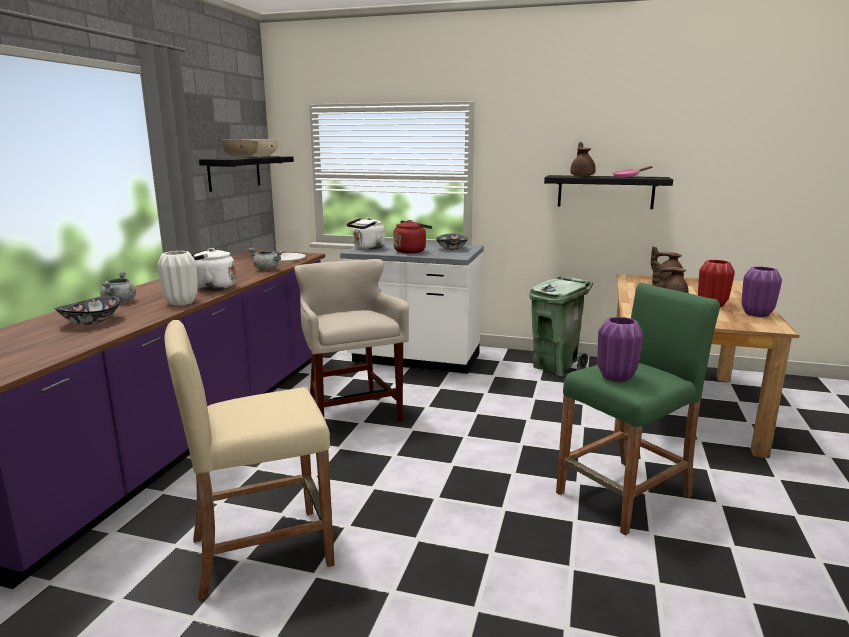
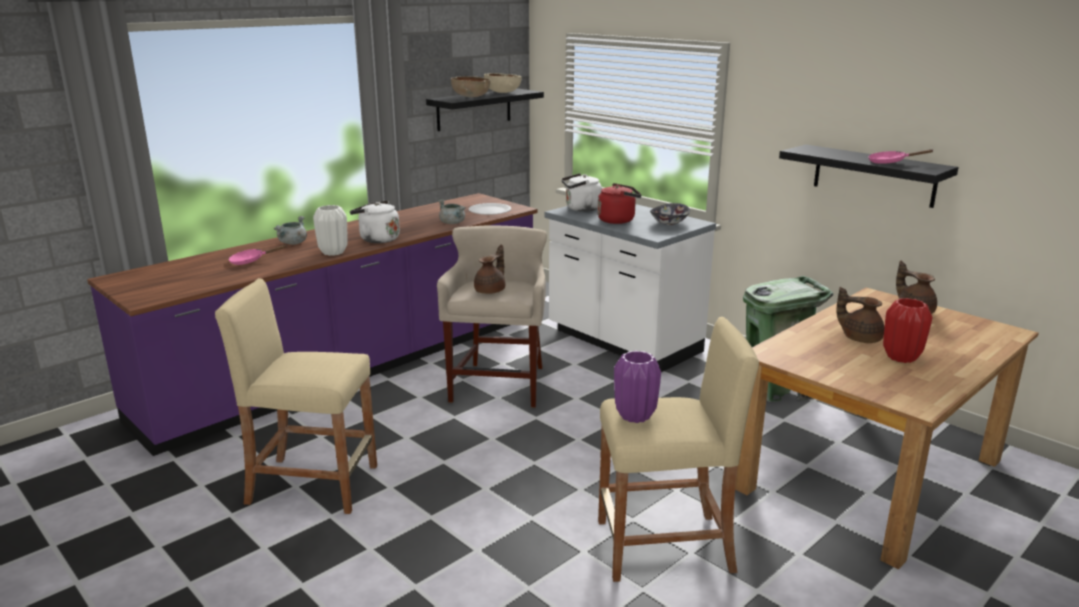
camera: 30 degrees right, 5 degrees up
(91, 321) = (250, 261): bowl -> pink frying pan
(582, 176) = (838, 152): brown teapot -> brown teapot (491, 290)
(624, 495) = (664, 547): green stool -> beige stool
(756, 314) = (935, 383): purple vase -> none

